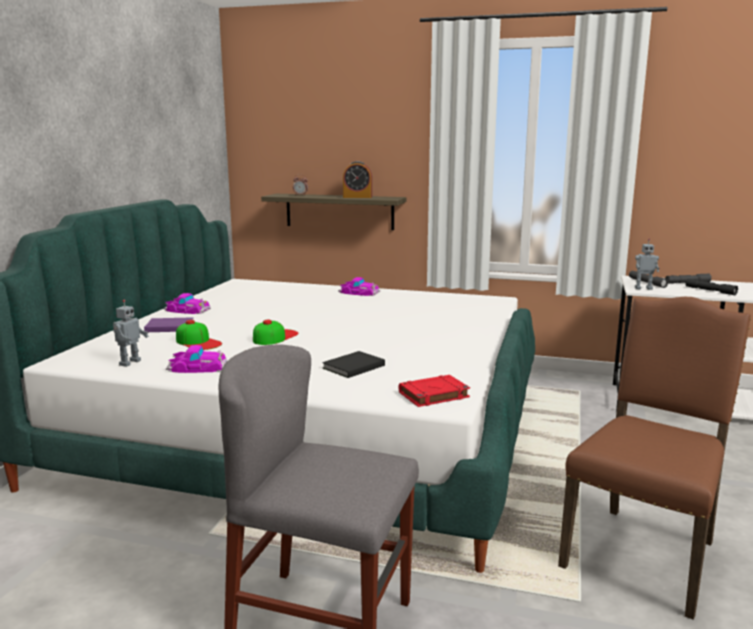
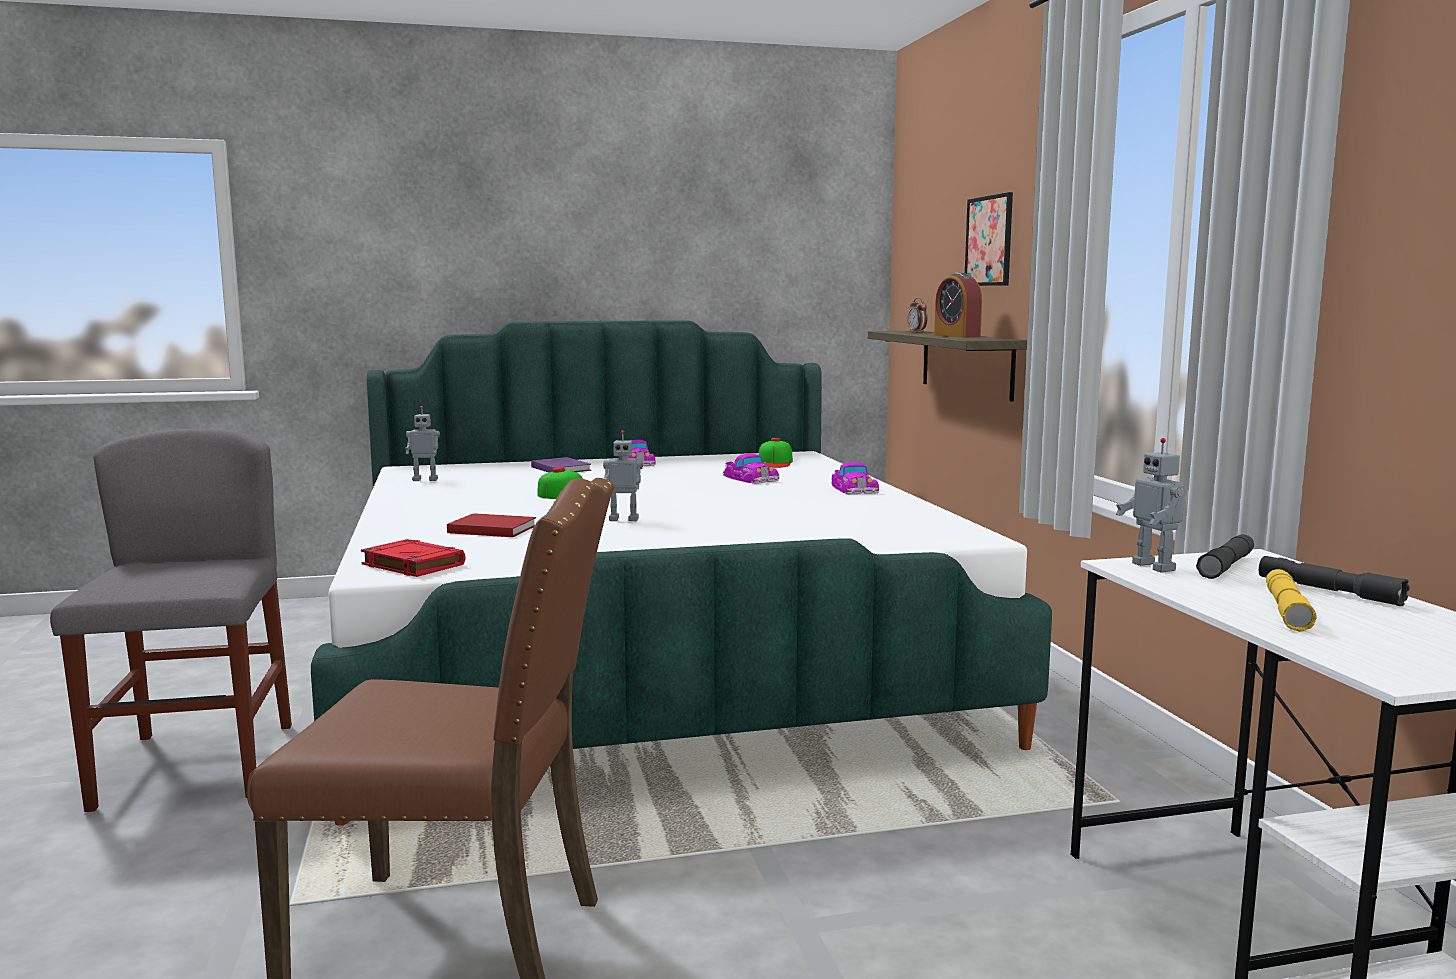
camera: 60 degrees right, 5 degrees down
(198, 342) = (518, 482): cap -> cap (774, 463)
(198, 367) = (431, 494): toy car -> toy car (750, 478)
(352, 367) = (491, 529): black book -> red book
(359, 142) = (989, 241): none -> picture
(370, 338) = (624, 519): none -> toy robot
(710, 291) = (1287, 611): black flashlight -> yellow flashlight

